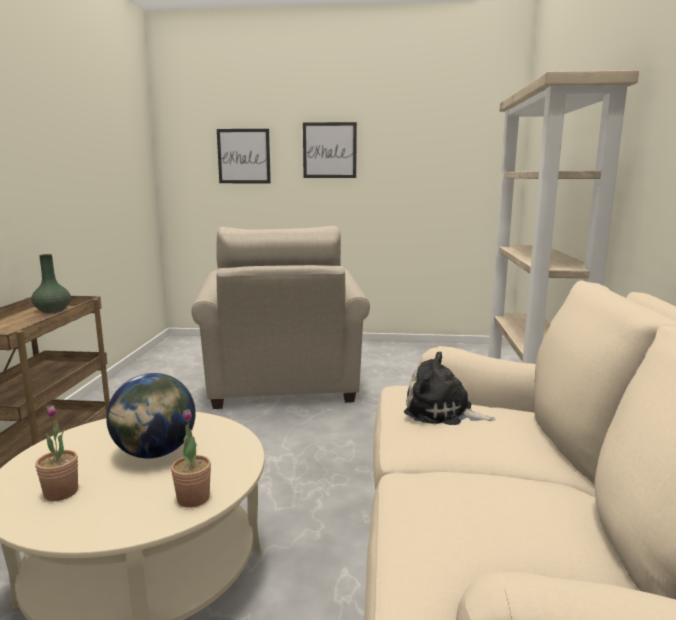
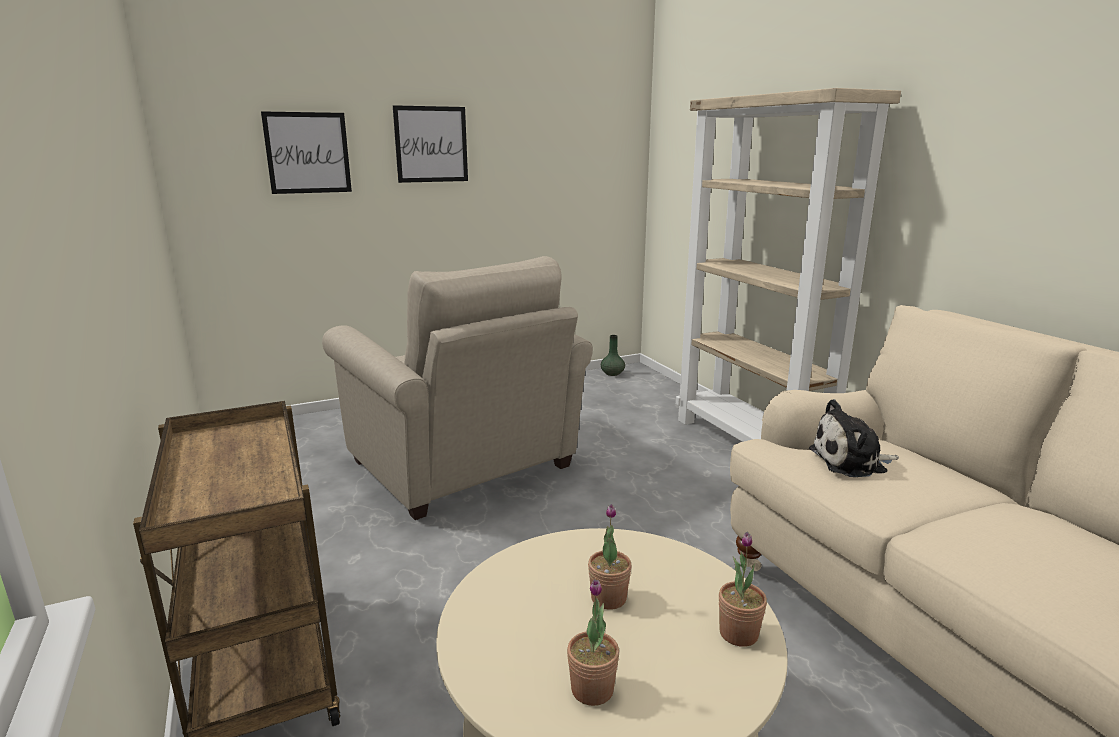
camera: 30 degrees left, 5 degrees up
(53, 310) = (226, 438): green vase -> green vase (613, 373)
(155, 453) = (608, 598): globe -> potted plant

